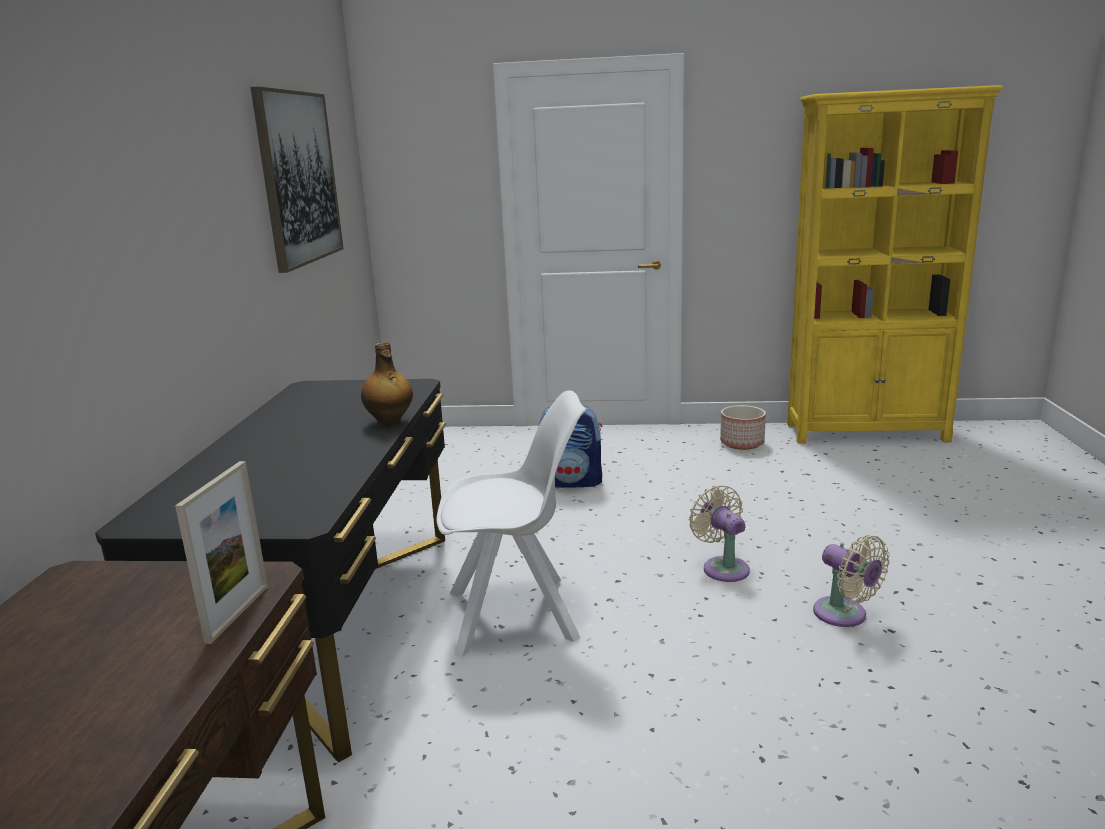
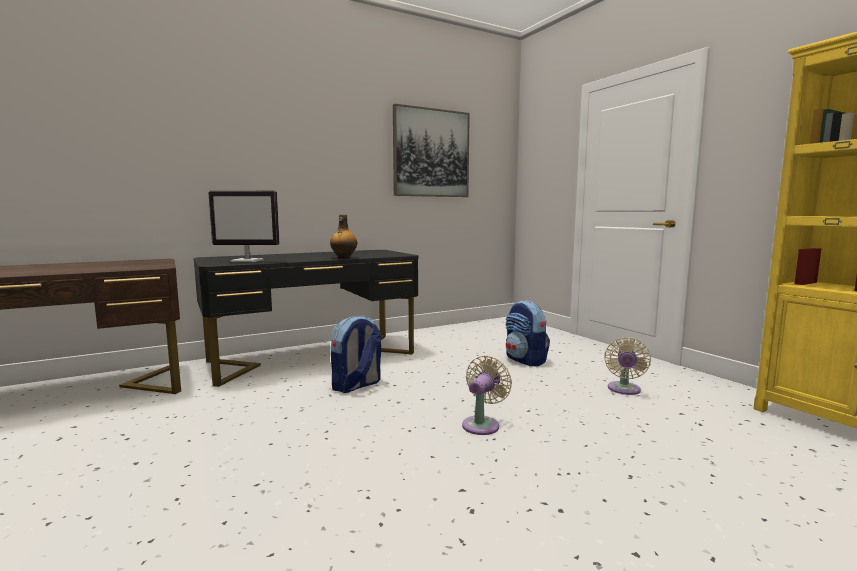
camera: 55 degrees right, 10 degrees down
(238, 613) = (127, 269): picture frame -> none
(298, 491) = (248, 261): none -> monitor
(516, 615) = (356, 385): white chair -> backpack
(742, 443) = (698, 390): planter -> none
(844, 615) = (471, 484): beige fan -> beige fan (624, 390)

